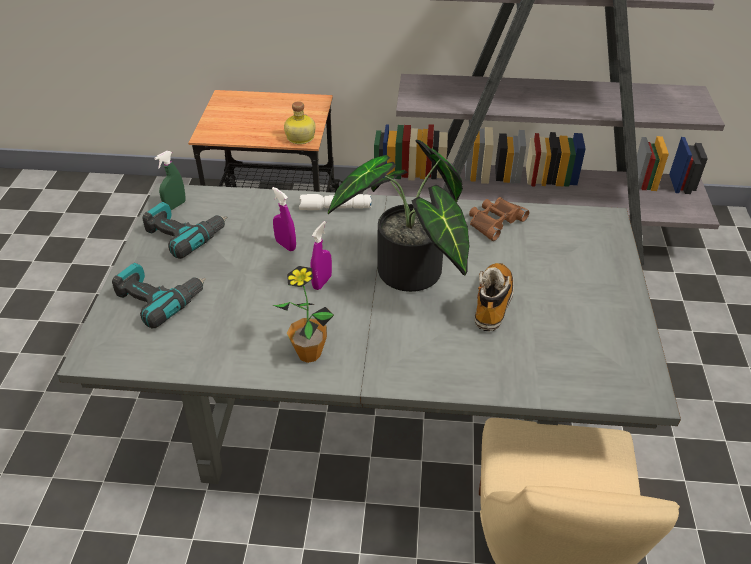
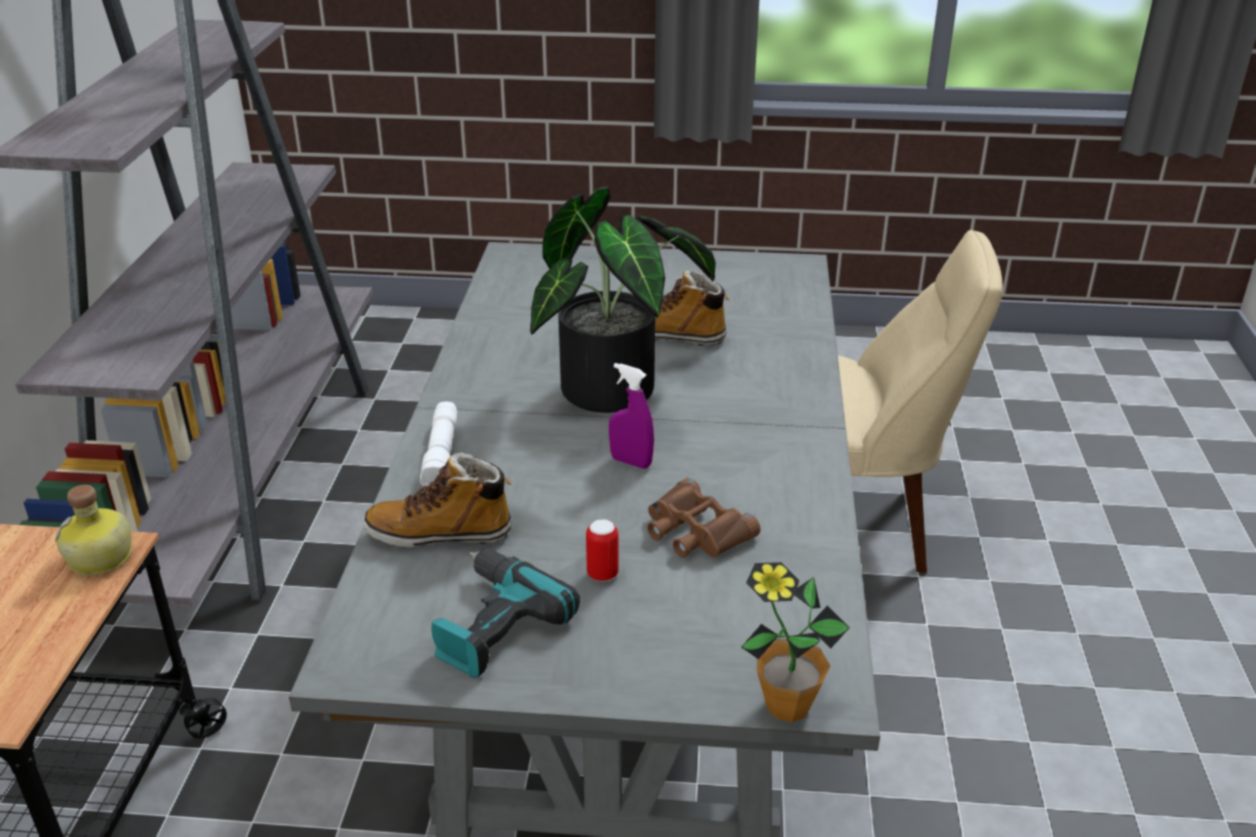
camera: 90 degrees left, 10 degrees down
(159, 299) = (676, 633): power drill -> none
(175, 205) = (388, 651): green spray bottle -> none
(214, 271) = (602, 574): none -> can
(261, 213) = (440, 533): none -> boot
(285, 245) = (537, 501): purple spray bottle -> none
(309, 353) = (780, 468): potted plant -> potted plant (787, 706)
(494, 221) = (502, 324): brown binoculars -> brown binoculars (695, 531)

